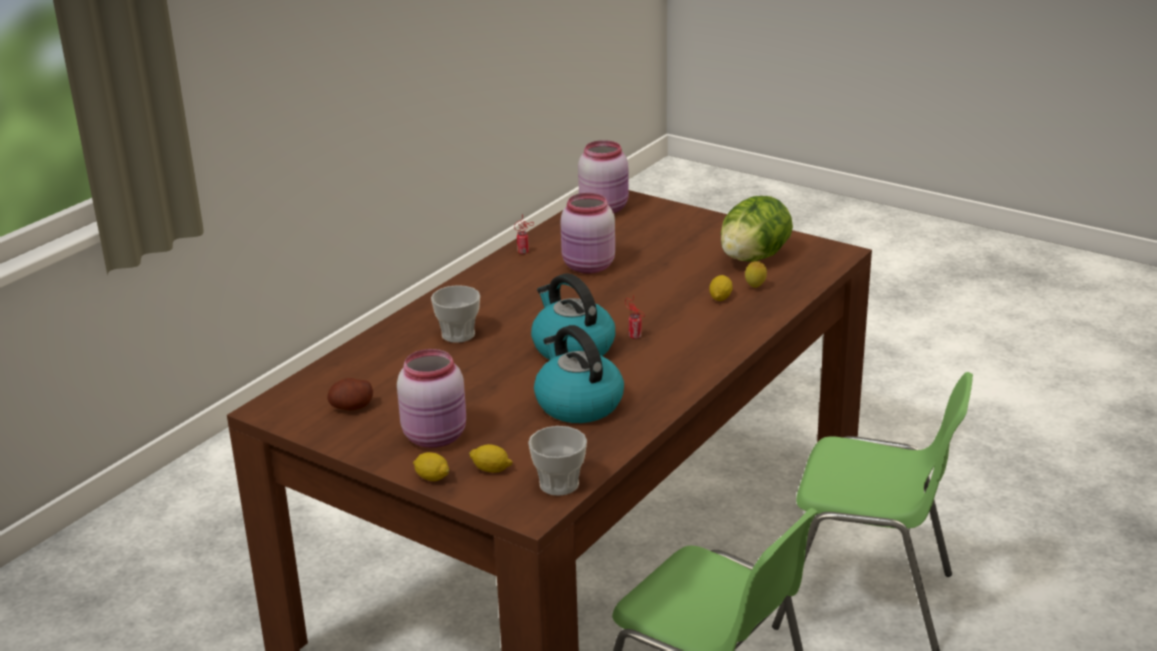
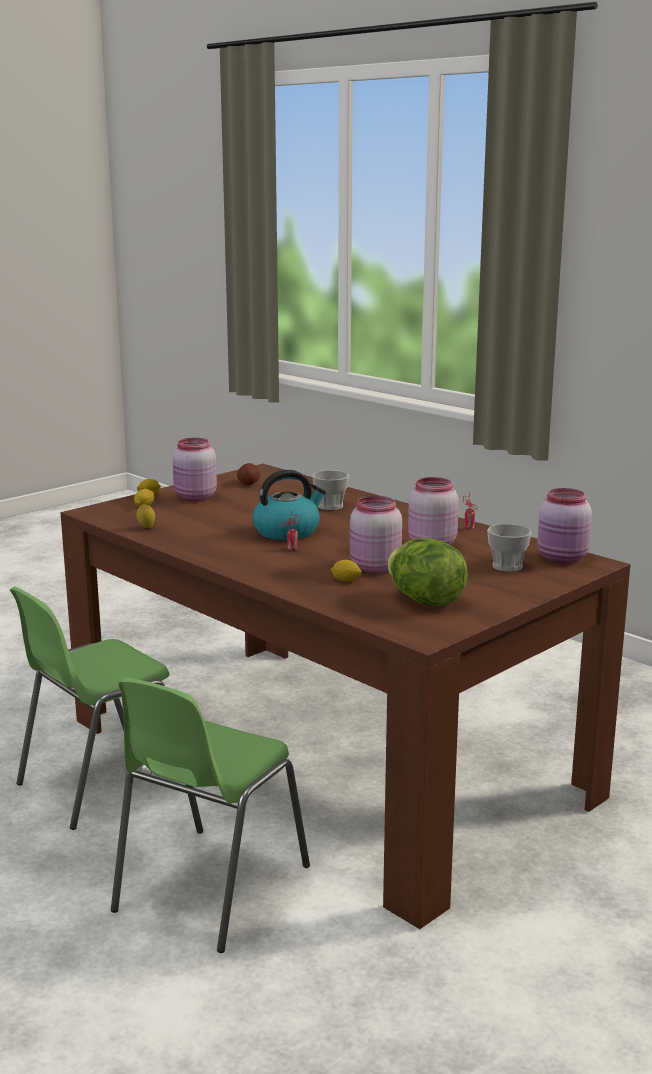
camera: 100 degrees right, 10 degrees down
(559, 484) = (110, 518): cup -> cup (507, 566)
(577, 404) = (204, 528): kettle -> none
(675, 288) = (373, 567): none -> pink jar
(755, 287) = (359, 594): lemon -> lemon (146, 528)

